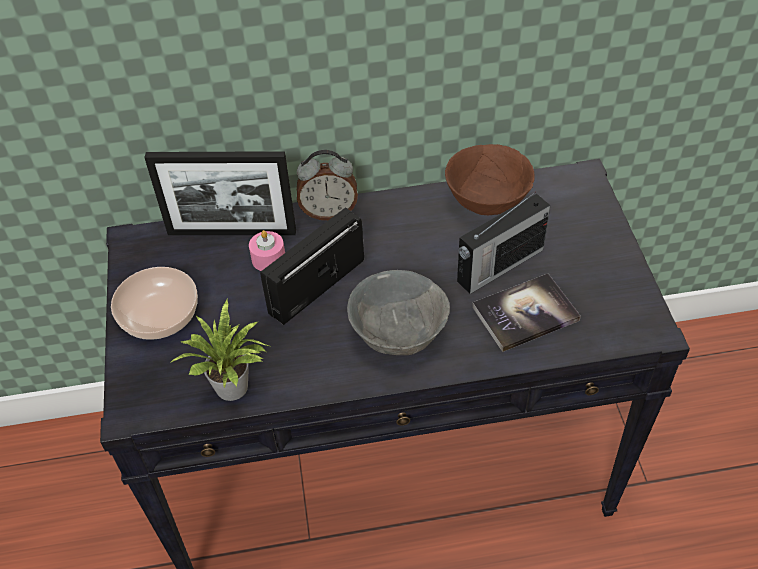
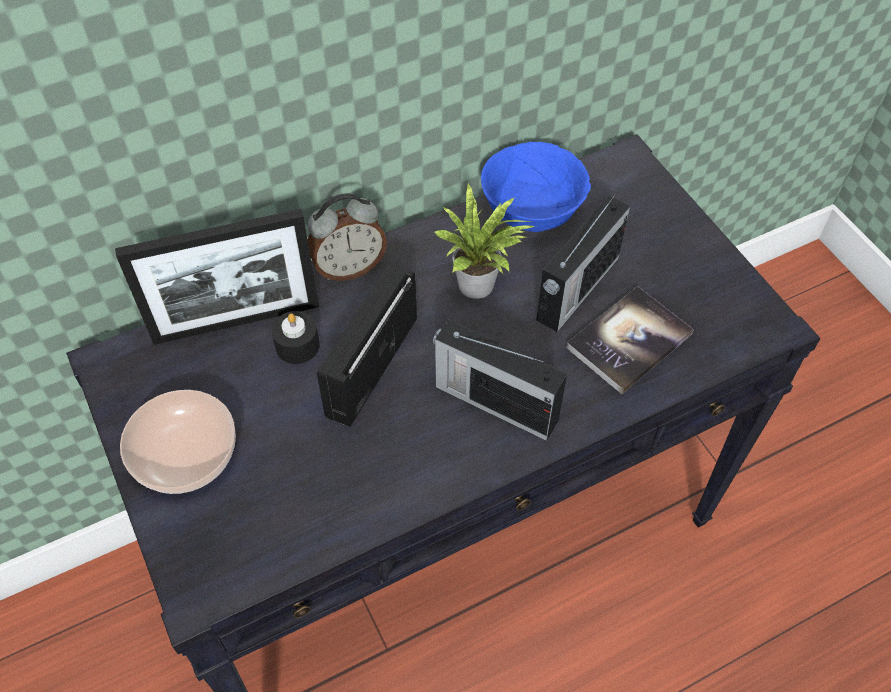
camera: 20 degrees left, 5 degrees up
(235, 390) = (322, 527): potted plant -> potted plant (480, 286)
(268, 259) = (297, 345): pink candle -> black candle
(399, 333) = (494, 402): grey bowl -> radio
(487, 200) = (531, 211): brown bowl -> blue bowl

